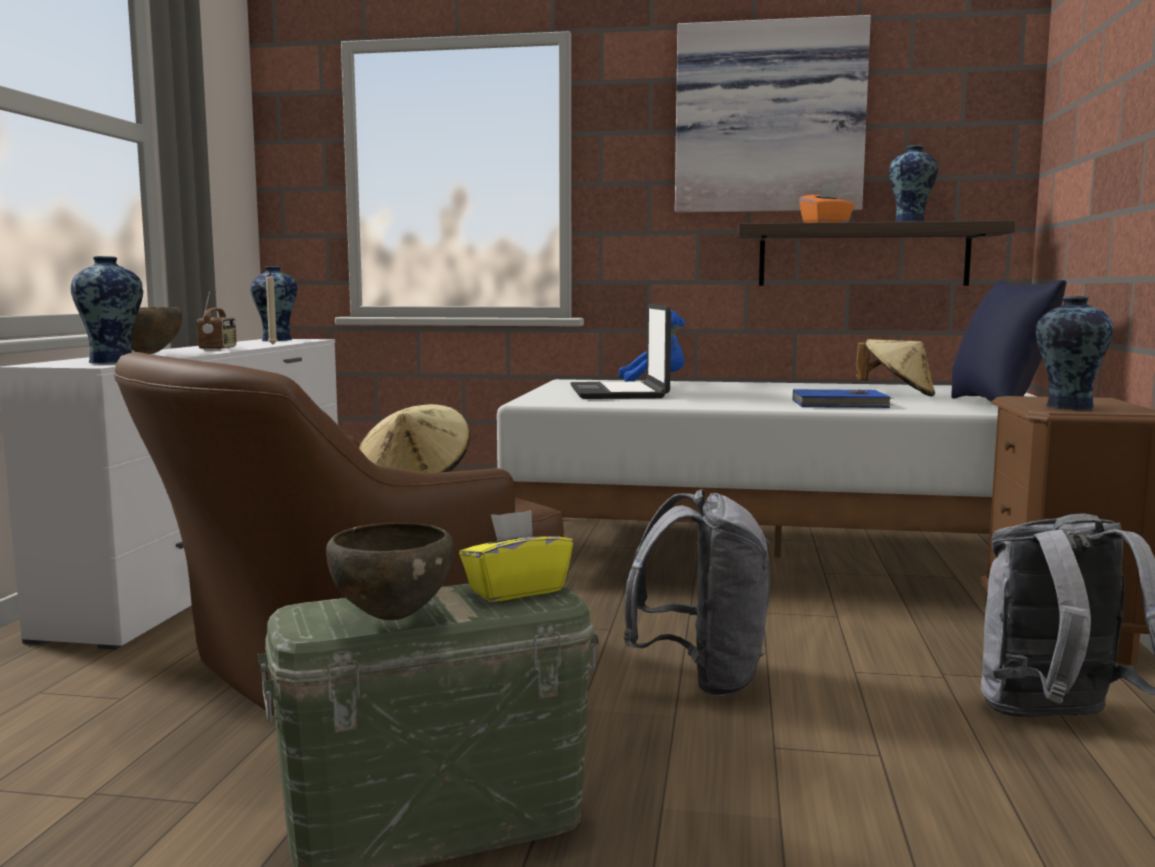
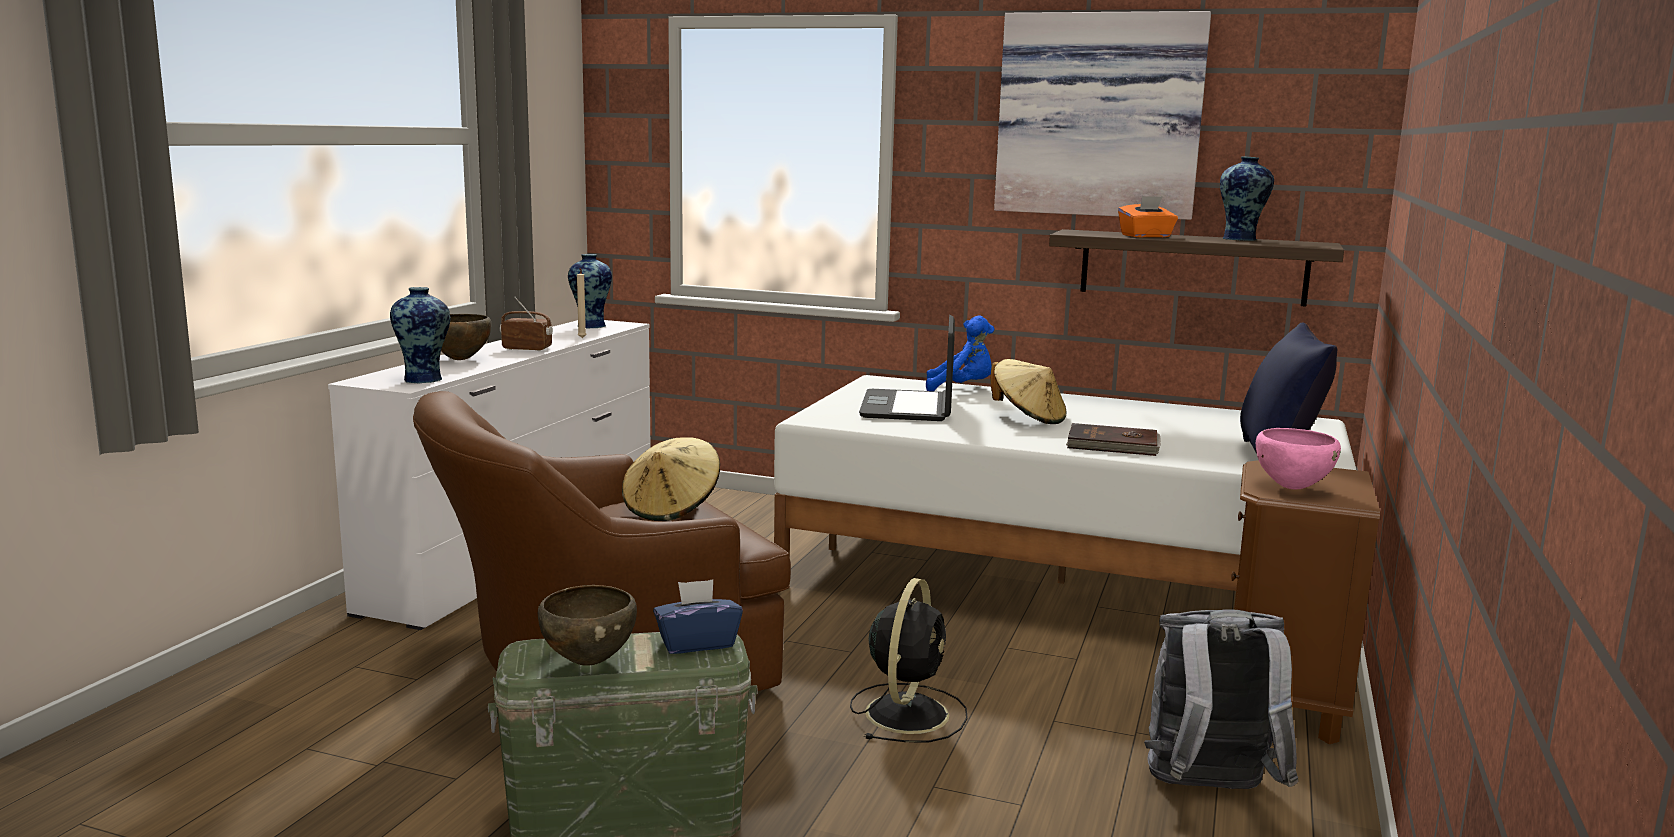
camera: 10 degrees right, 5 degrees up
(219, 349) = (527, 349): radio -> radio turned 90 degrees counterclockwise
(515, 590) = (697, 643): yellow tissue box -> blue tissue box
(702, 678) = (908, 712): grey backpack -> black fan
(841, 404) = (1113, 445): blue book -> brown book
(897, 394) = (1193, 430): beige hat -> beige hat (1028, 418)
(1067, 407) = (1291, 488): vase -> pink bowl

